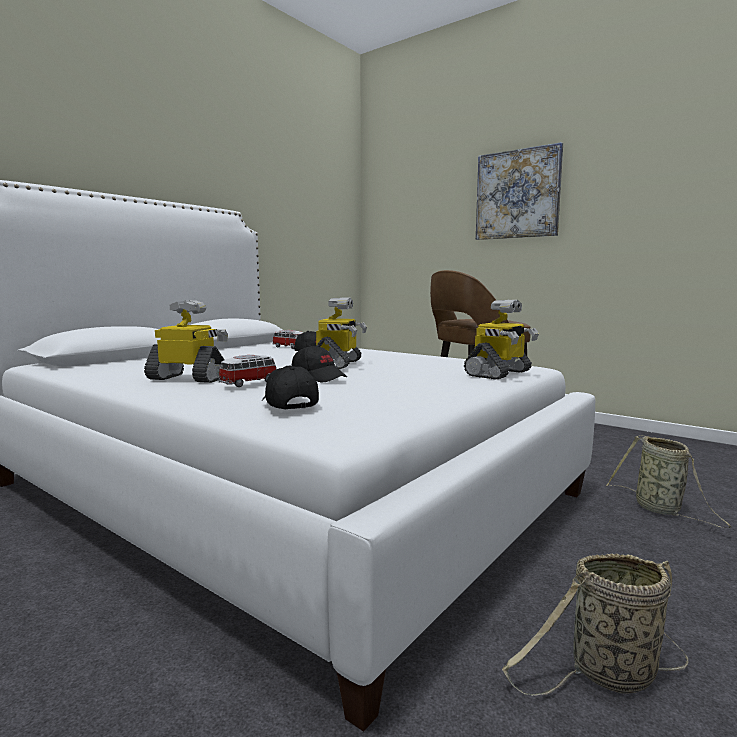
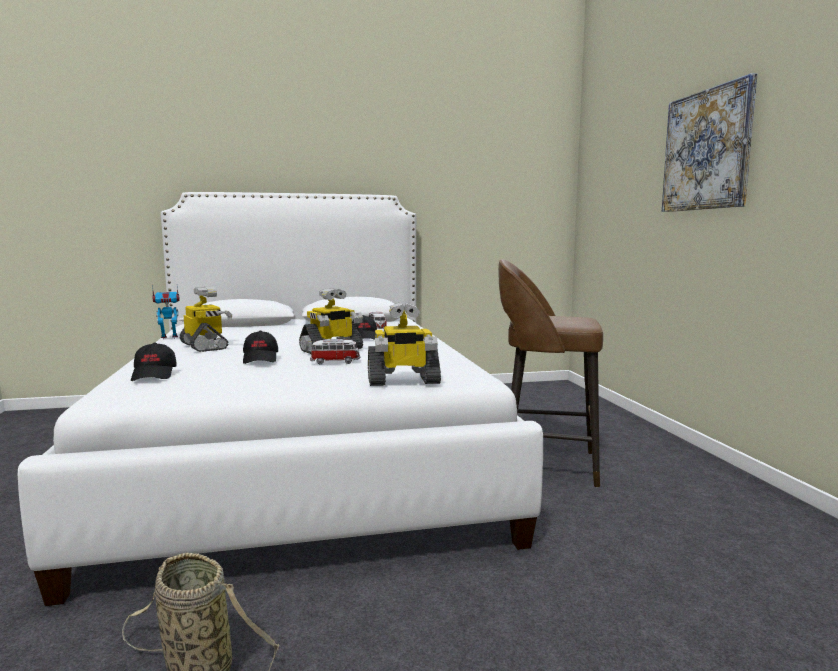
camera: 40 degrees right, 0 degrees up
(86, 378) = (169, 338): none -> toy robot
(250, 383) = (209, 356): toy car -> toy car (335, 362)
(288, 404) = (155, 375): black cap -> black cap turned 150 degrees clockwise
(661, 510) = (583, 600): basket -> none

